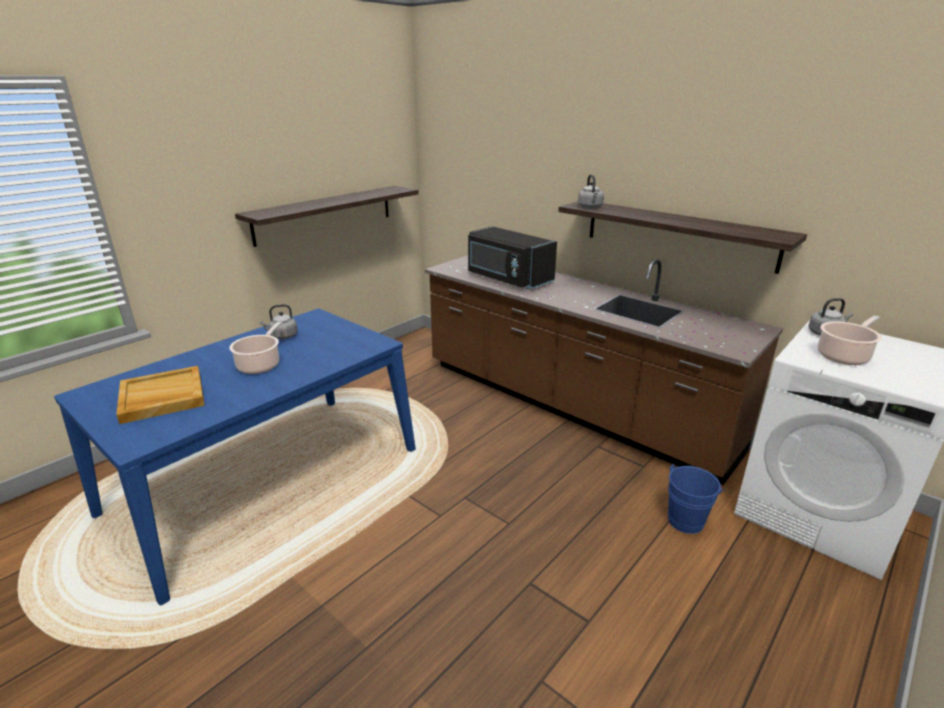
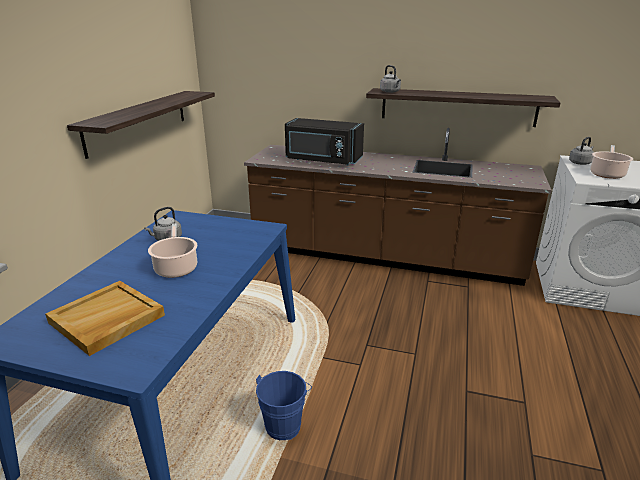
camera: 25 degrees left, 0 degrees up
(688, 519) = (523, 314): blue bucket -> blue bucket (285, 424)

